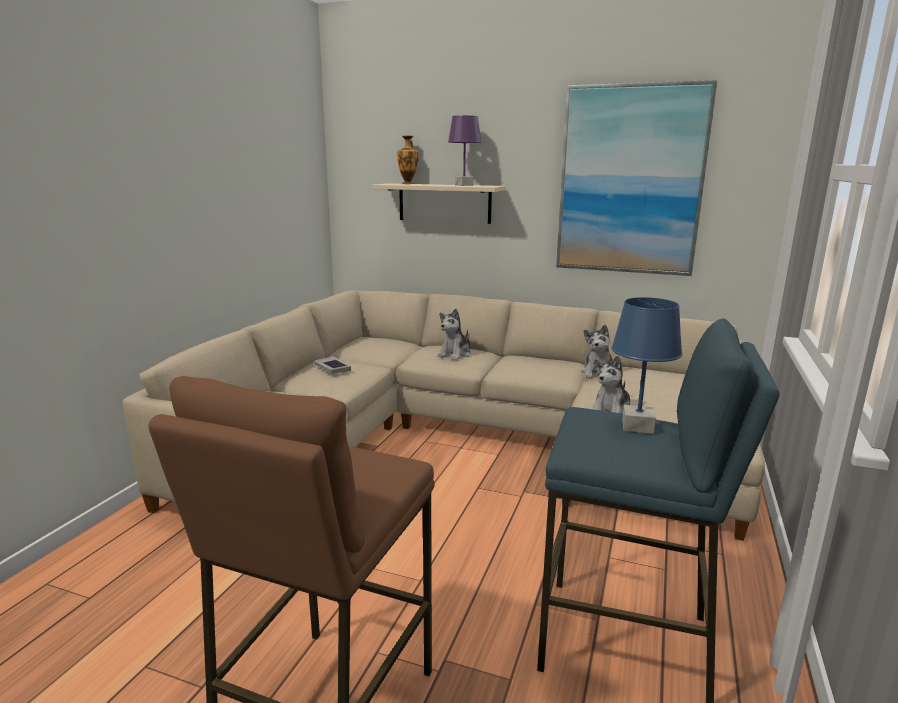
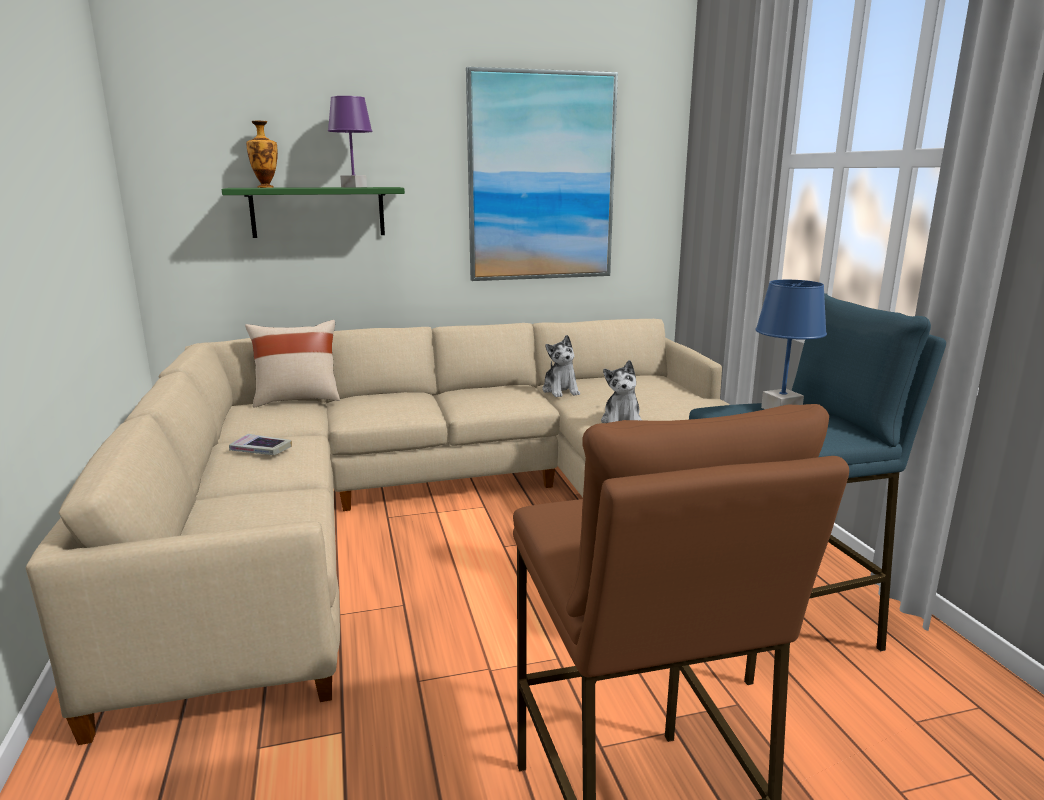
camera: 35 degrees left, 0 degrees up
(401, 340) = (297, 399): none -> beige pillow
(444, 203) = (318, 212): beige shelf -> green shelf
(455, 354) = (391, 401): plush toy -> none

